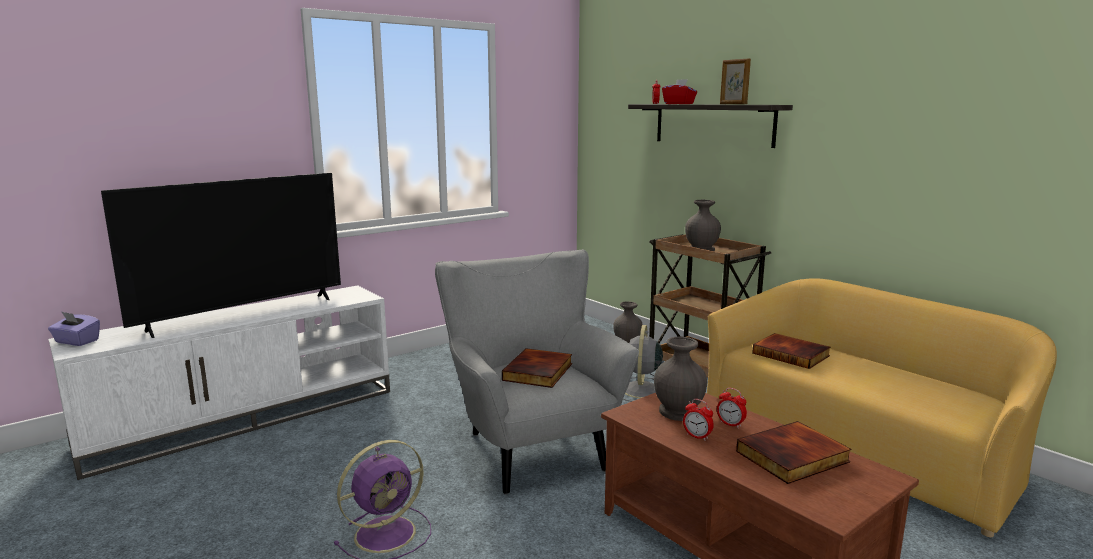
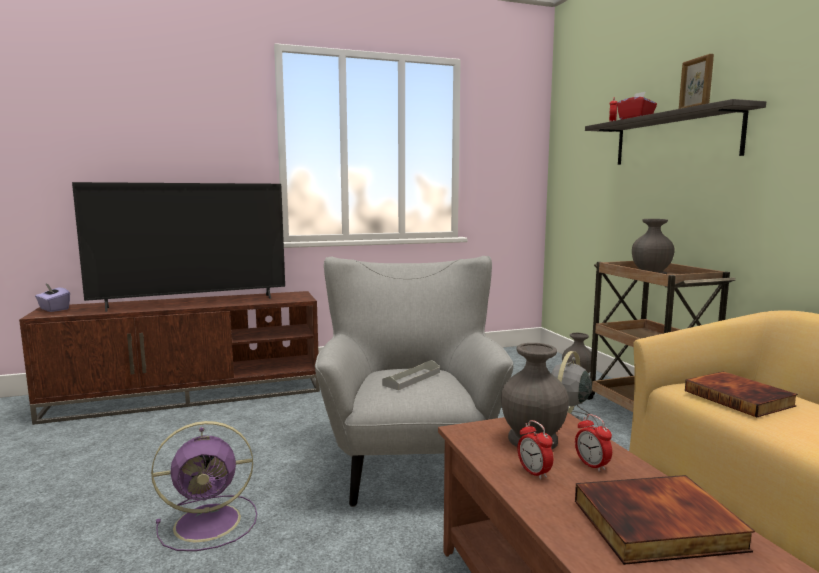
camera: 20 degrees right, 5 degrees down
(245, 417) = (190, 395): white tv stand -> brown tv stand
(539, 372) = (412, 378): book -> grey tray

